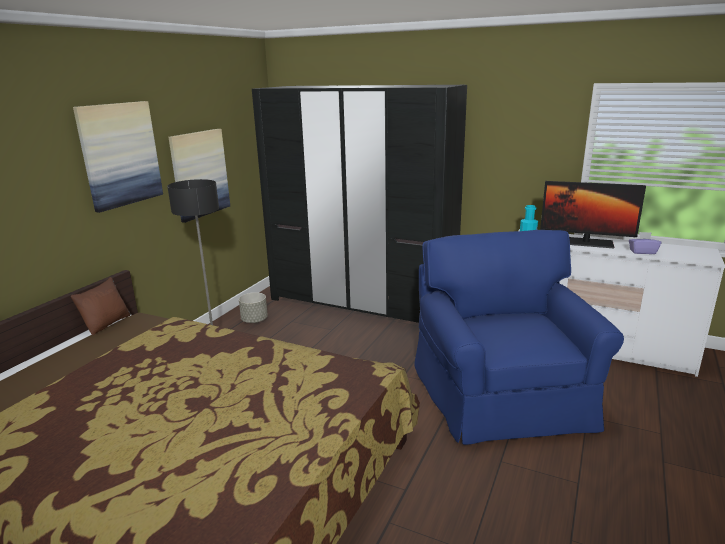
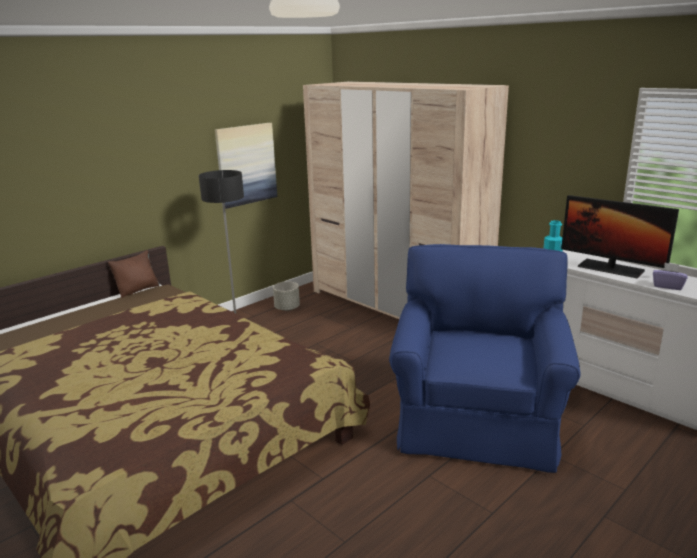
camera: 20 degrees right, 0 degrees up
(120, 154) = (165, 144): picture -> none
(362, 303) = (396, 306): black wardrobe -> beige wardrobe

